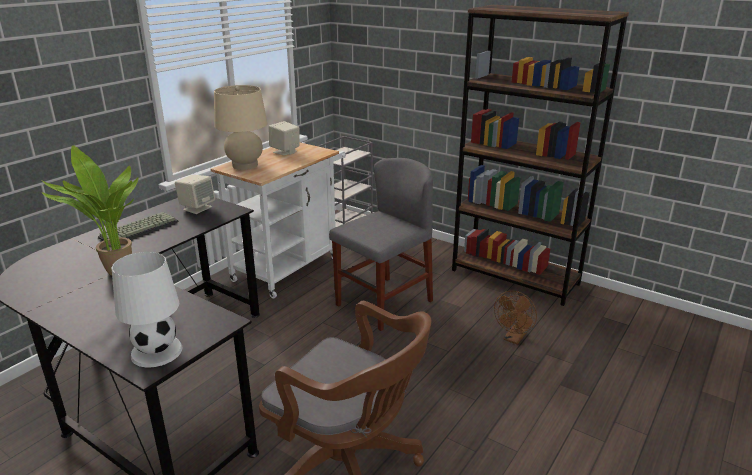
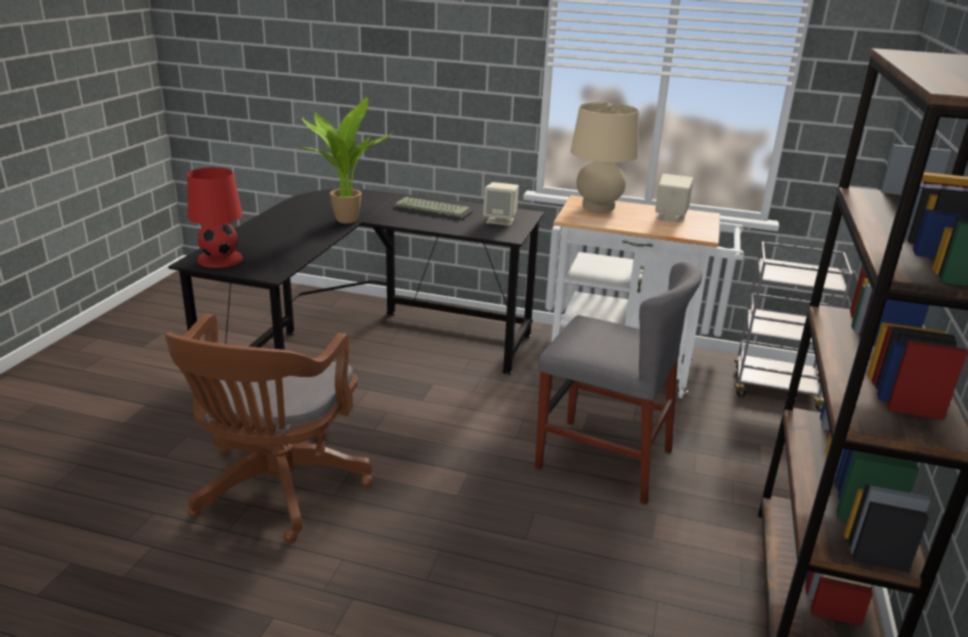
camera: 70 degrees right, 0 degrees up
(156, 351) = (220, 259): white table lamp -> red table lamp
(514, 339) = (601, 611): brown fan -> none

